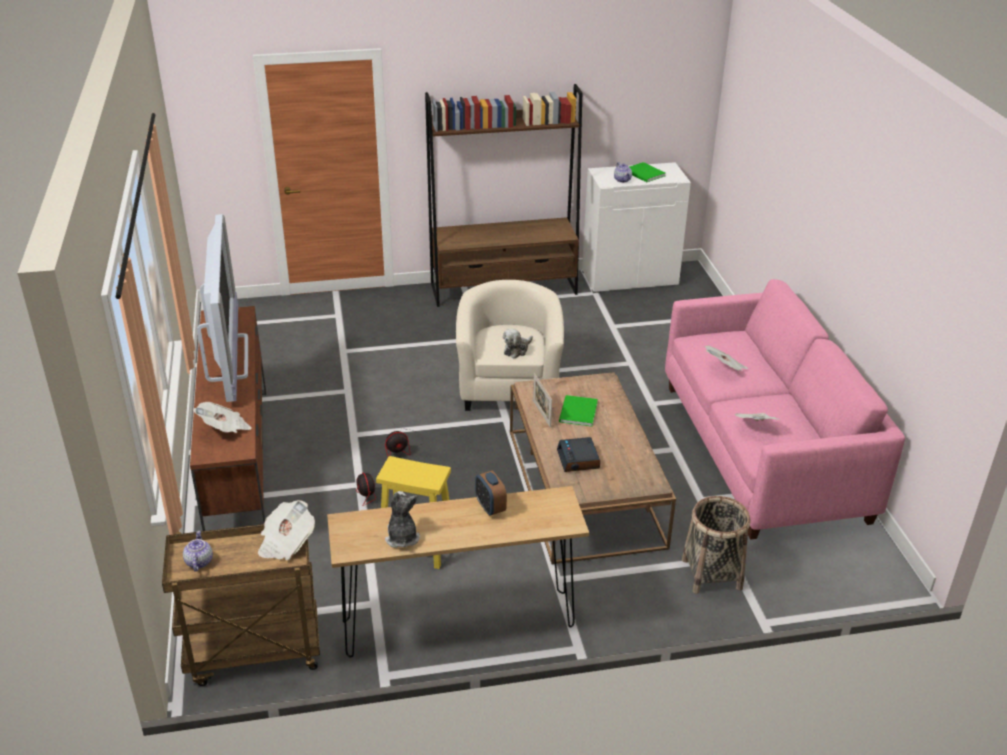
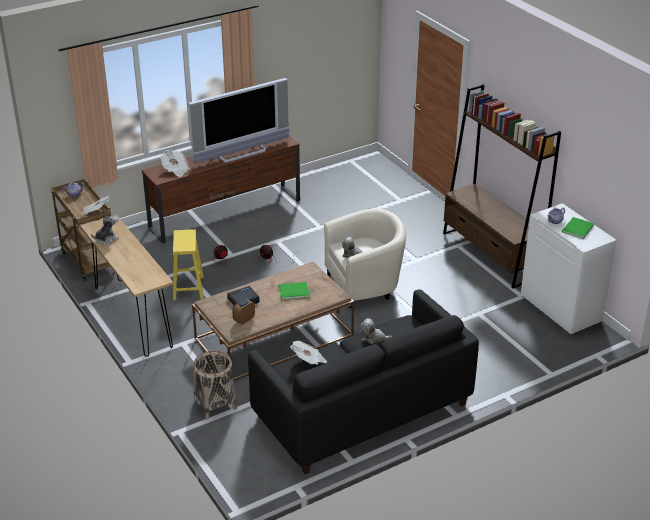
camera: 70 degrees right, 0 degrees up
(490, 507) = (142, 259): alarm clock -> alarm clock (244, 320)
(541, 414) = (283, 278): picture frame -> none
(725, 369) = (373, 338): newspaper -> plush toy
(763, 451) = (362, 410): pink sofa -> black sofa

